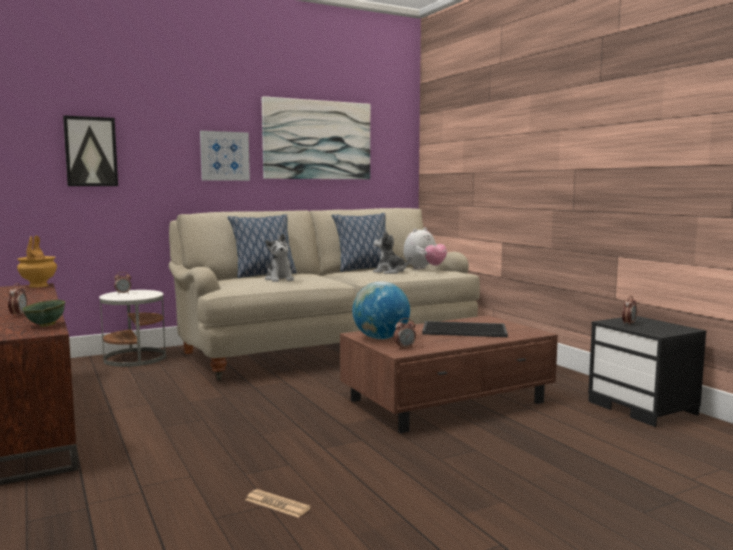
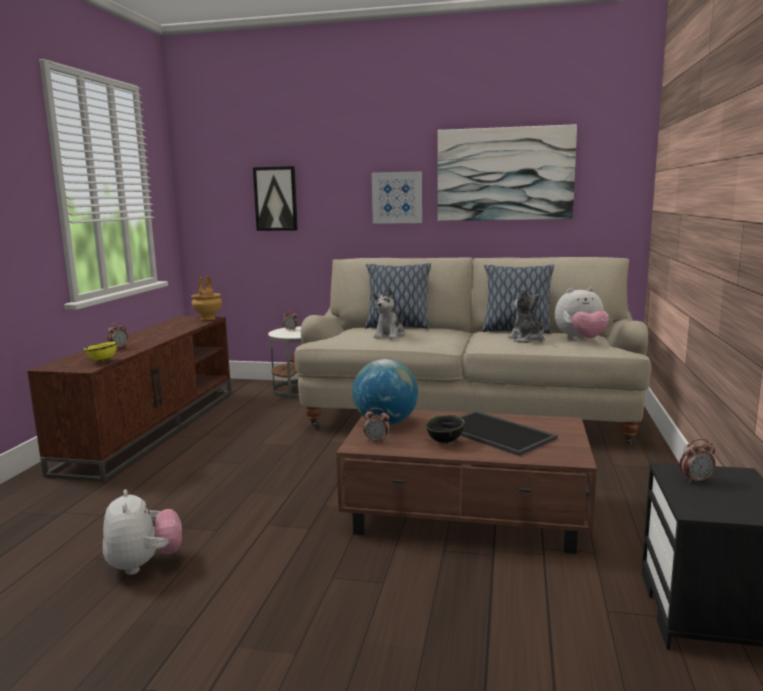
camera: 40 degrees right, 5 degrees up
(46, 325) = (102, 362): green bowl -> yellow bowl
(277, 504) = (144, 564): newspaper -> plush toy
(450, 340) = (445, 443): none -> black bowl

